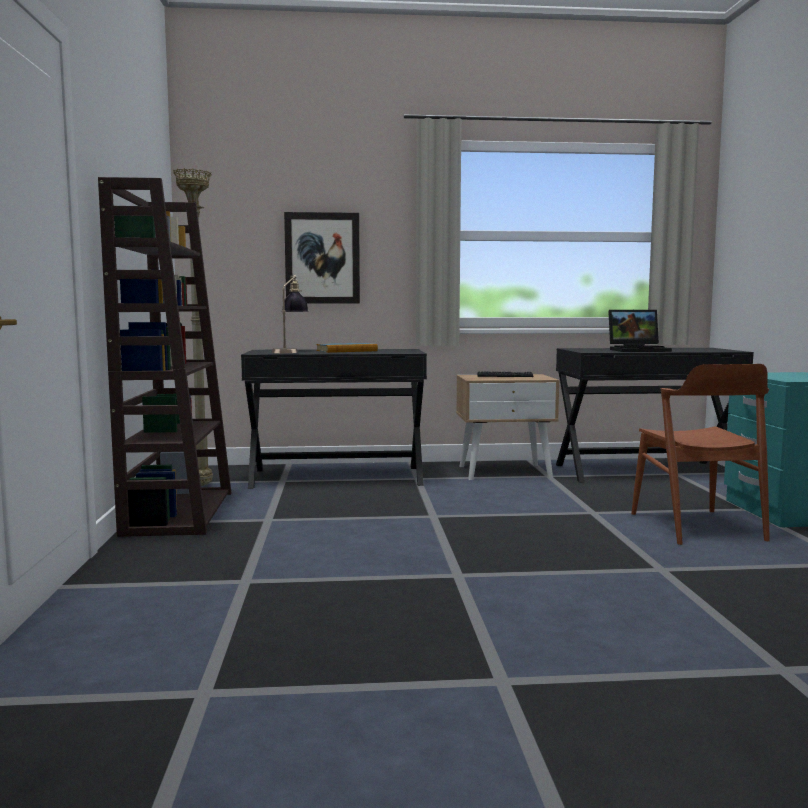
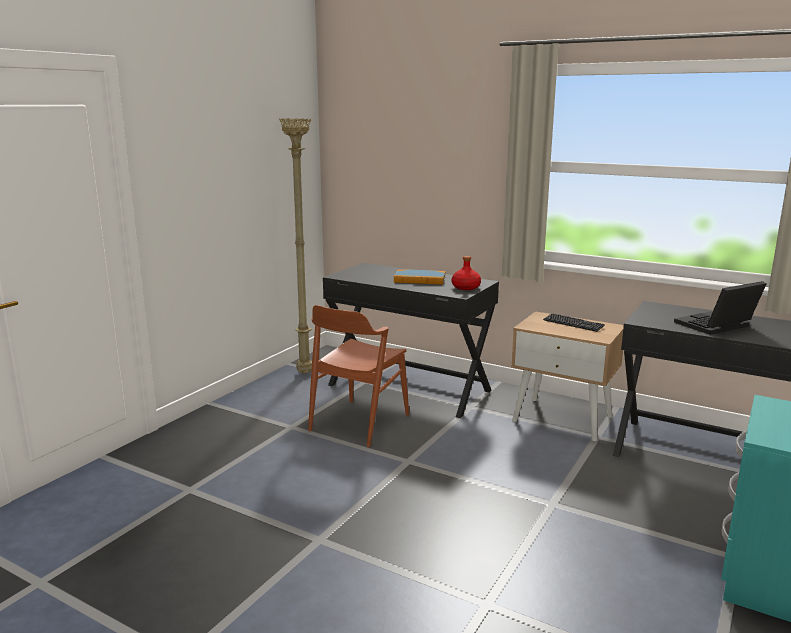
camera: 35 degrees right, 10 degrees up
(178, 512) = (251, 400): brown bookcase -> none
(290, 351) = (372, 275): table lamp -> none
(322, 258) = (429, 183): picture -> none
(403, 351) = (465, 287): none -> red bottle
(639, 350) = (716, 326): laptop -> laptop turned 120 degrees clockwise
(696, 526) = (625, 562): brown chair -> brown chair (359, 422)

